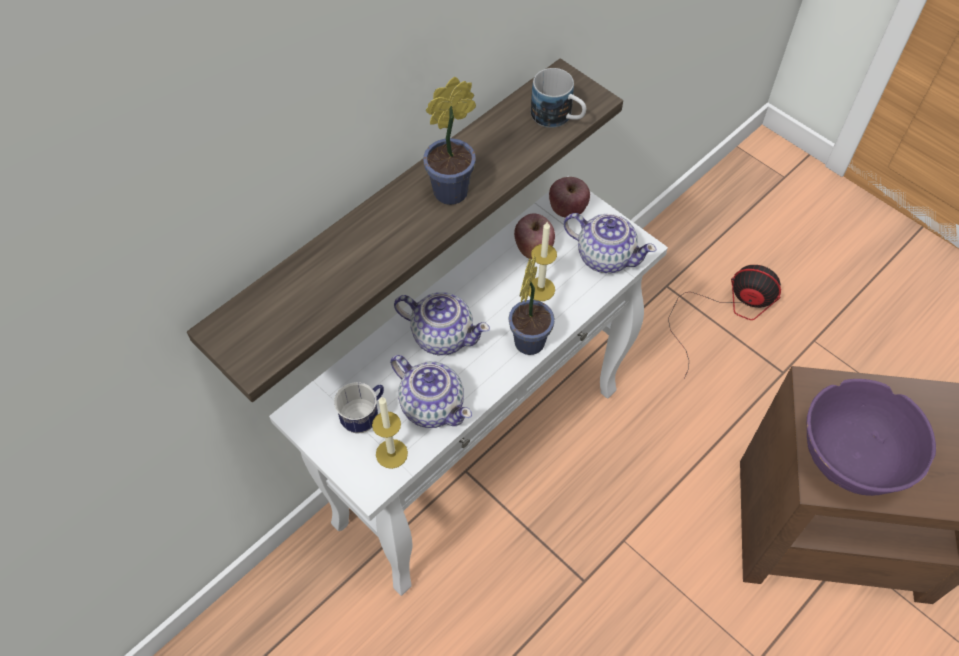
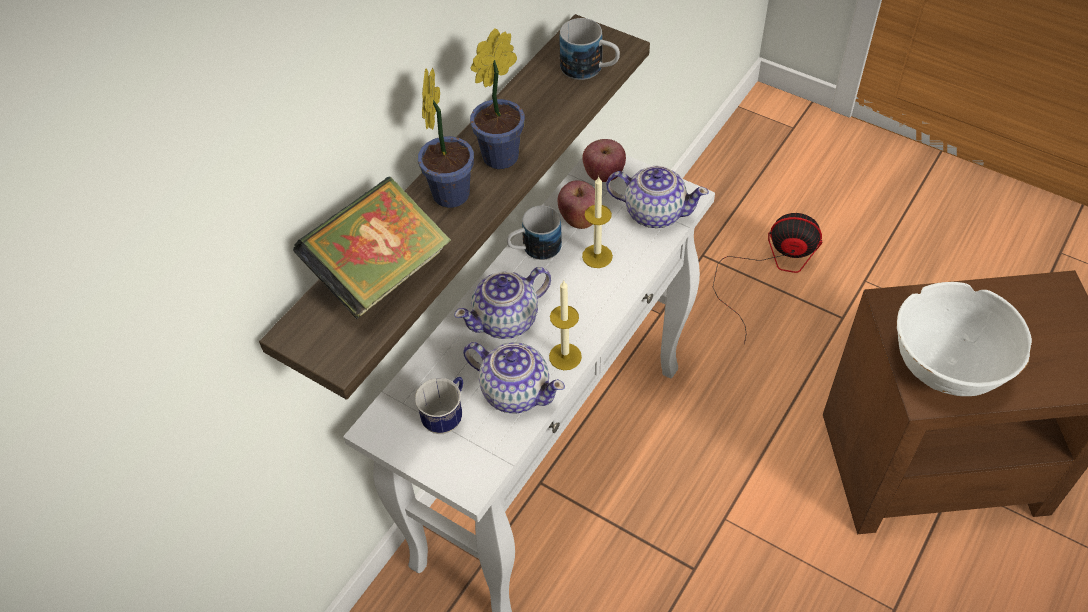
camera: 10 degrees left, 5 degrees down
(311, 288) = (381, 274): none -> book
(391, 453) = (485, 447): candle -> candle (565, 356)
(442, 335) = (507, 320): teapot -> teapot turned 135 degrees clockwise
(484, 271) = (534, 249): none -> mug
(530, 339) = (600, 306): potted plant -> potted plant (452, 190)
(852, 456) = (948, 364): purple bowl -> white bowl

